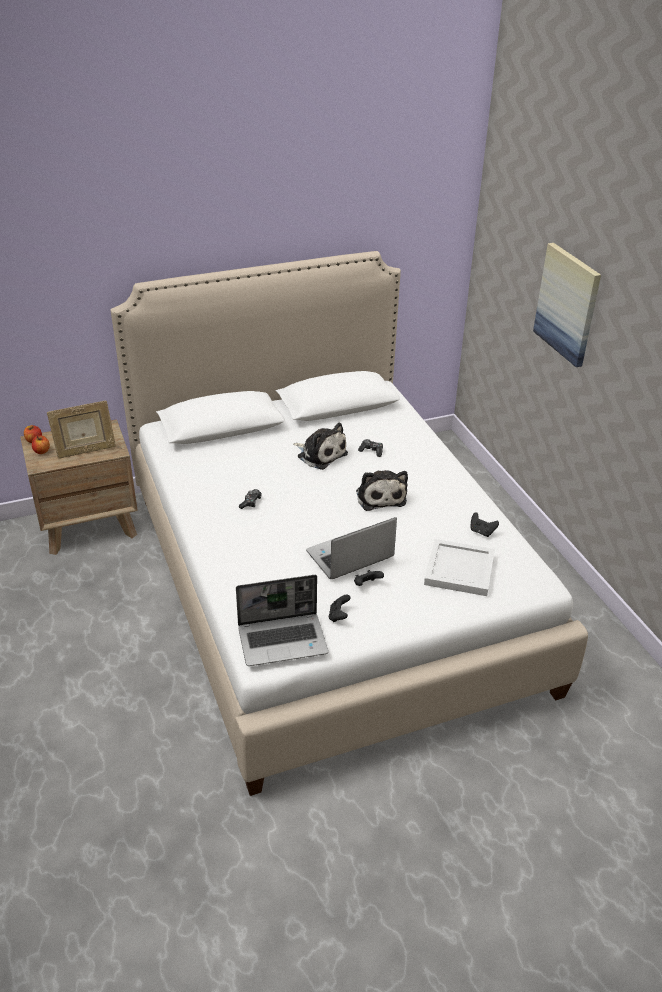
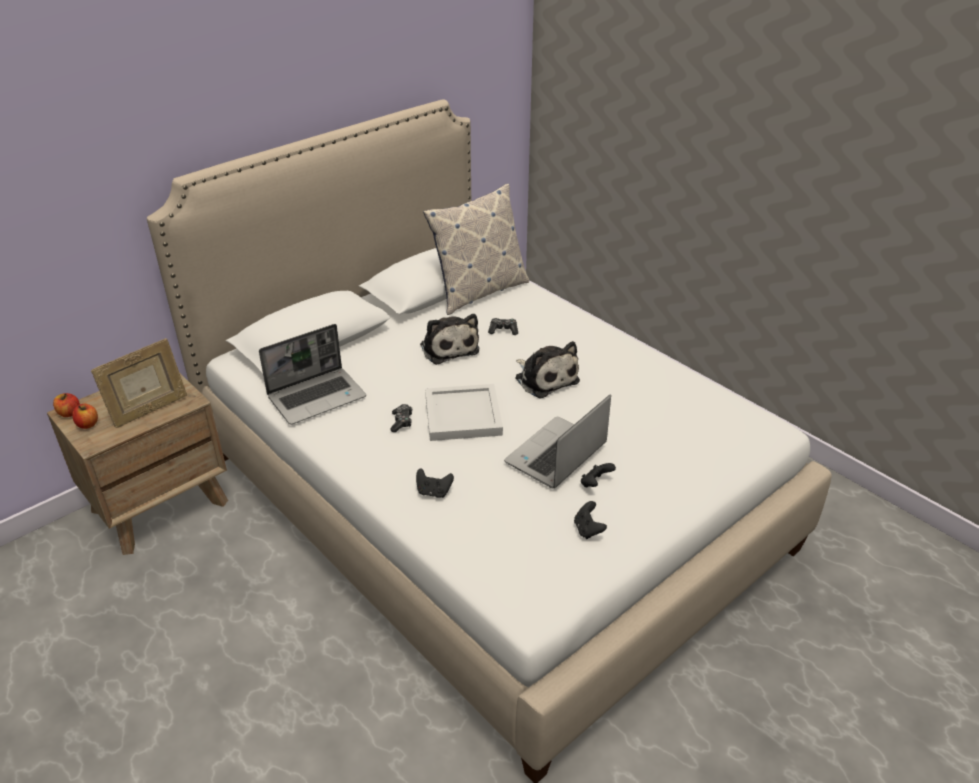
camera: 20 degrees left, 0 degrees up
(283, 640) = (544, 579): laptop -> laptop (317, 396)
(320, 454) = (448, 347): plush toy -> plush toy turned 45 degrees clockwise
(372, 415) = (479, 291): none -> pillow
(460, 570) = (684, 439): white tray -> white tray (464, 416)
(482, 532) = (677, 390): black game controller -> black game controller (434, 492)
(567, 304) = (686, 120): picture -> none

